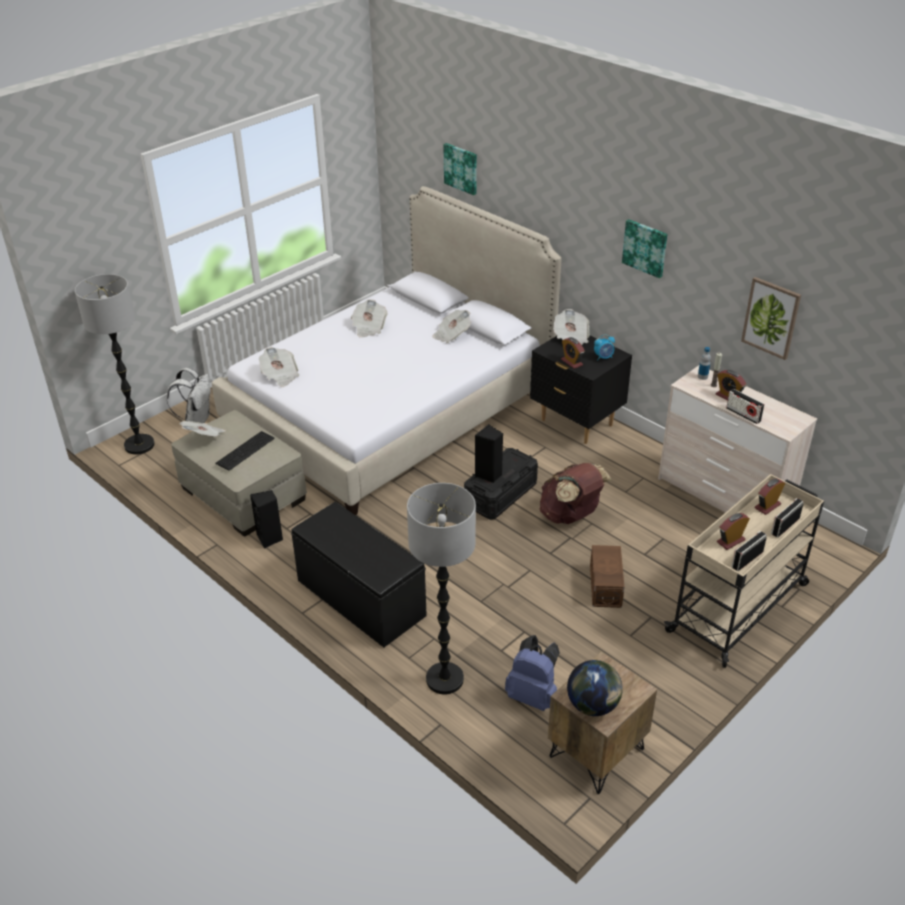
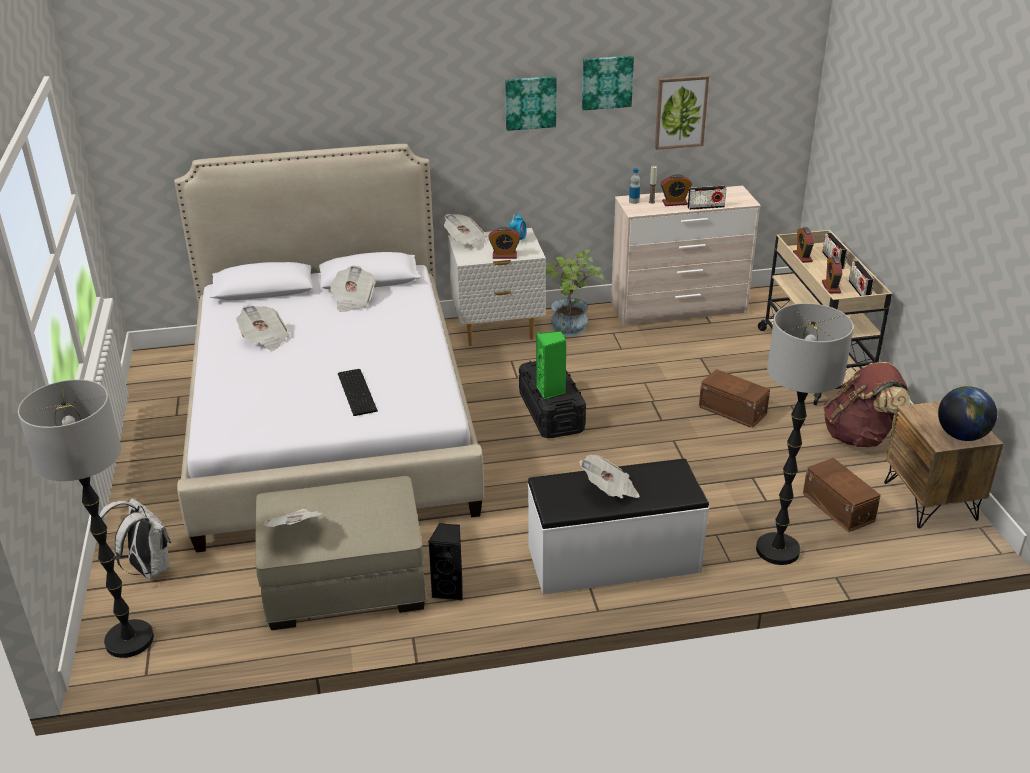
camera: 55 degrees left, 5 degrees down
(246, 451) = (364, 506): keyboard -> keyboard (358, 391)
(280, 376) = (269, 425): newspaper -> newspaper (609, 490)
(360, 598) = (614, 560): black bench -> white bench
(461, 168) = (248, 114): picture -> picture (606, 82)
(489, 475) = (551, 390): black speaker -> green speaker
(533, 695) = (838, 506): blue backpack -> brown storage box
(570, 515) = (622, 388): brown backpack -> brown backpack (859, 436)
(576, 423) = (497, 331): black nightstand -> white nightstand
(621, 455) = (571, 329): none -> potted plant

